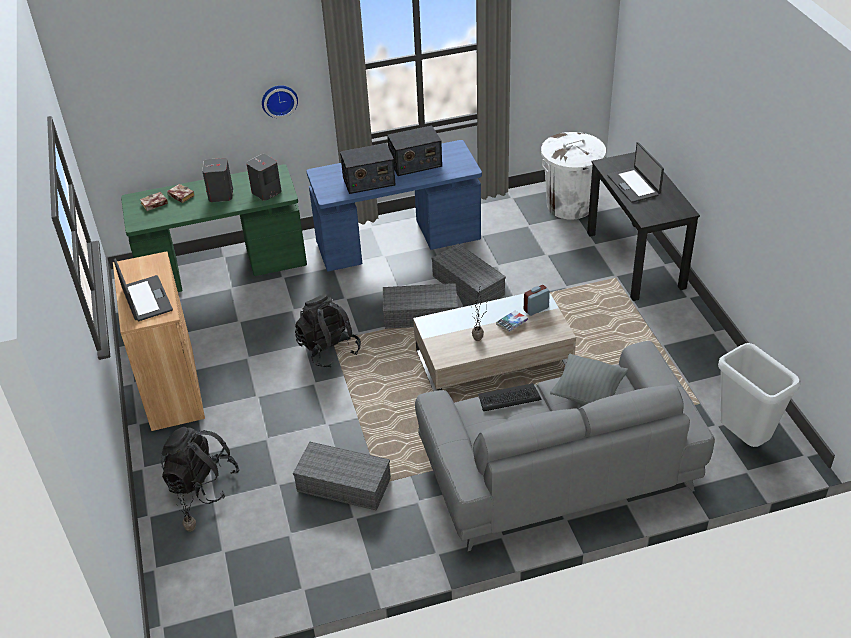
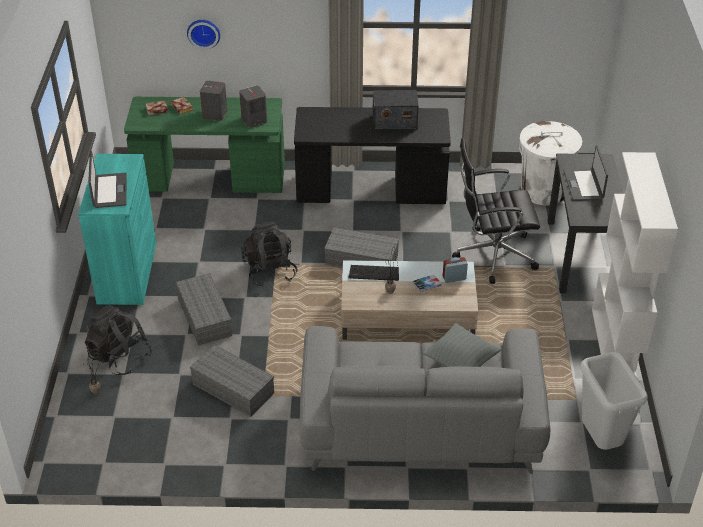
camera: 15 degrees right, 0 degrees up
(172, 388) = (127, 273): brown cabinet -> turquoise cabinet
(279, 100) = (282, 40): wall clock -> wall clock (204, 32)
(368, 181) = (346, 129): radio -> none
(398, 242) = (371, 190): blue desk -> black desk
(467, 285) = (414, 243): grey storage box -> grey storage box (203, 316)
(509, 398) = (389, 349): keyboard -> keyboard (374, 273)
(550, 279) = (492, 255): none -> black office chair
(711, 342) = (615, 347): none -> white bookcase

